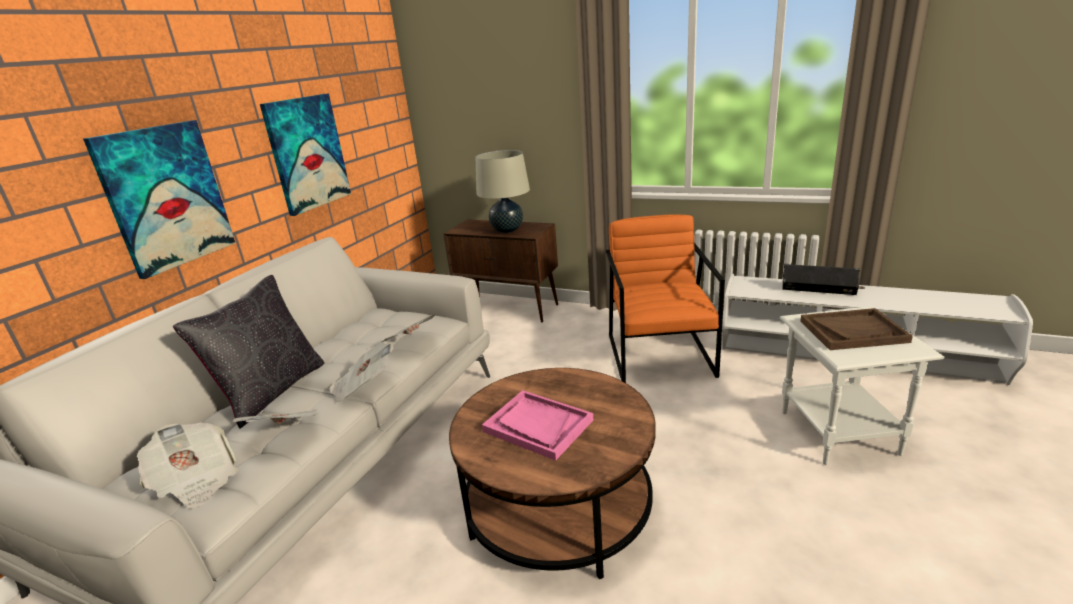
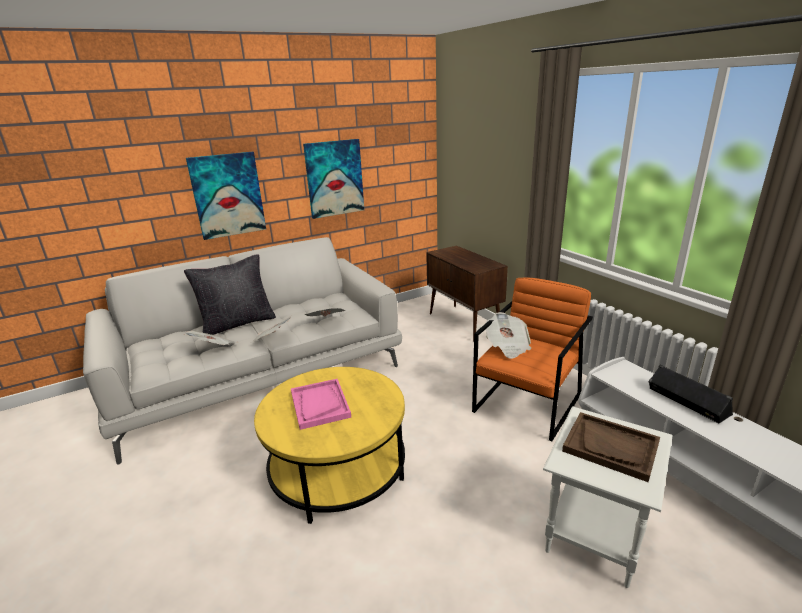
camera: 35 degrees right, 0 degrees up
(196, 481) = (160, 356): newspaper -> newspaper (507, 346)
(507, 230) = (467, 261): beige table lamp -> none
(558, 506) = (338, 468): brown coffee table -> yellow coffee table

